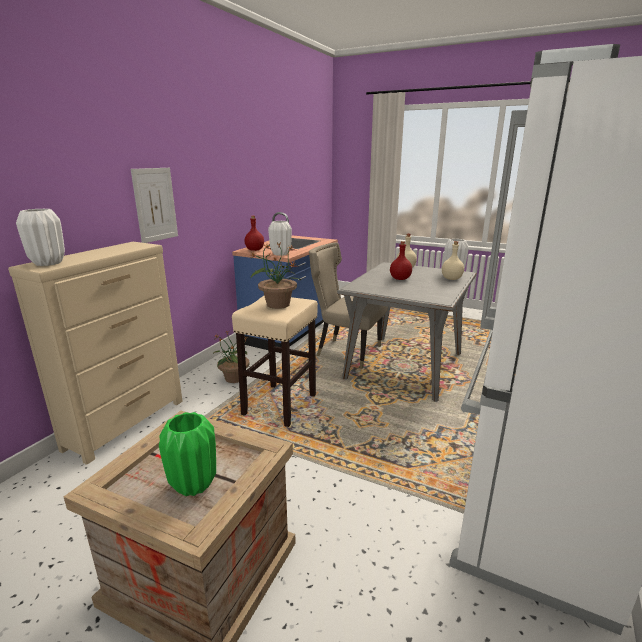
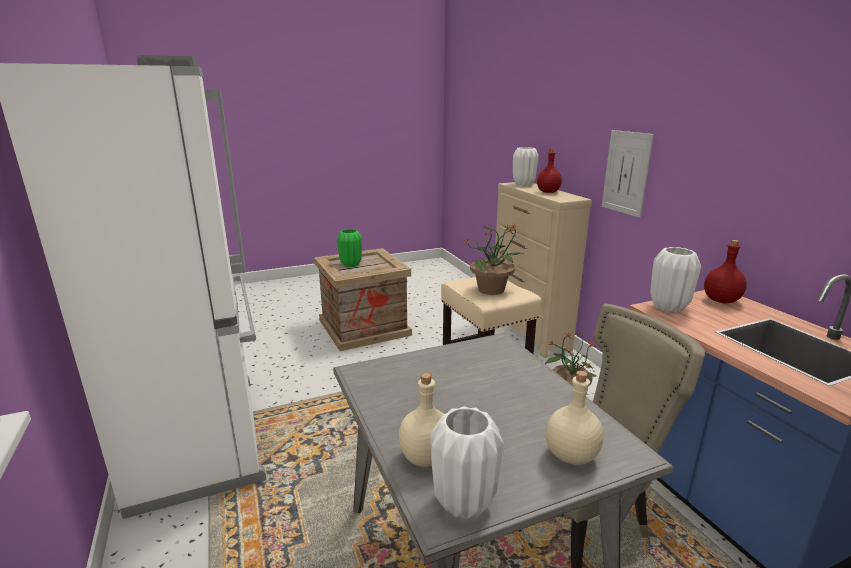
camera: 130 degrees right, 0 degrees up
(399, 279) = (497, 399): red bottle -> red bottle (548, 192)

